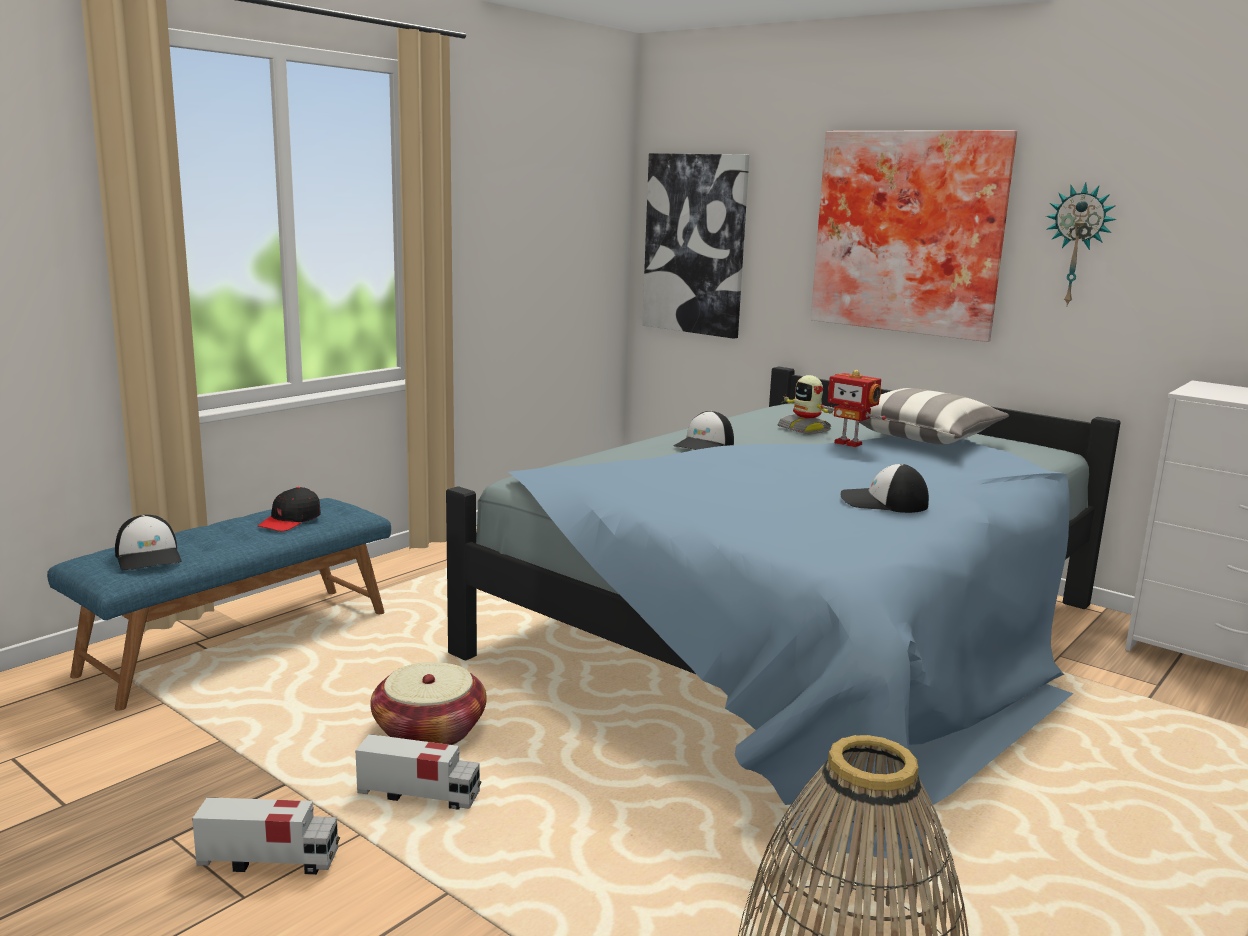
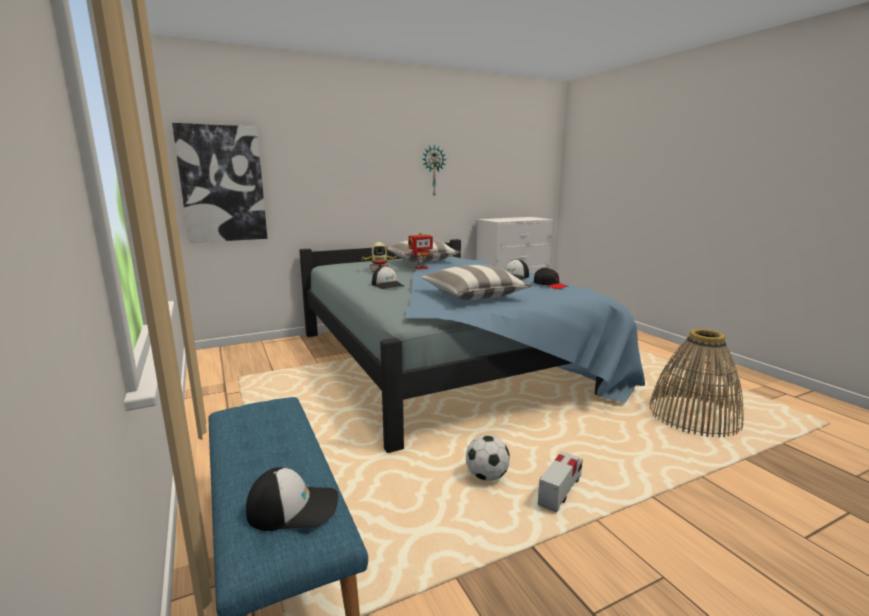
camera: 65 degrees left, 0 degrees up
(270, 861) = (624, 561): toy truck -> none
(290, 521) = (271, 428): black cap -> black cap (550, 285)
(429, 731) = (486, 477): basket -> football
(679, 490) = (474, 296): none -> pillow
(910, 232) = (361, 169): picture -> none

